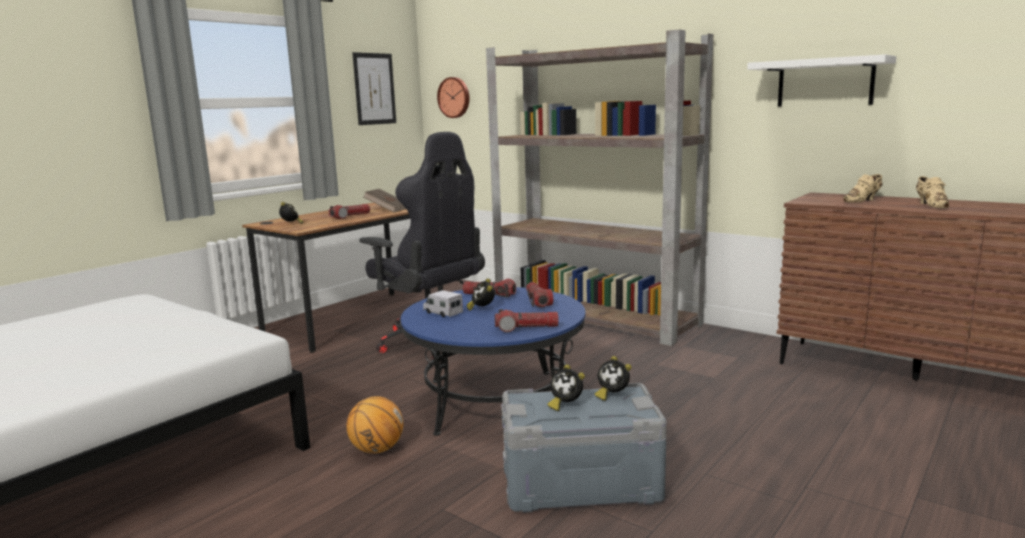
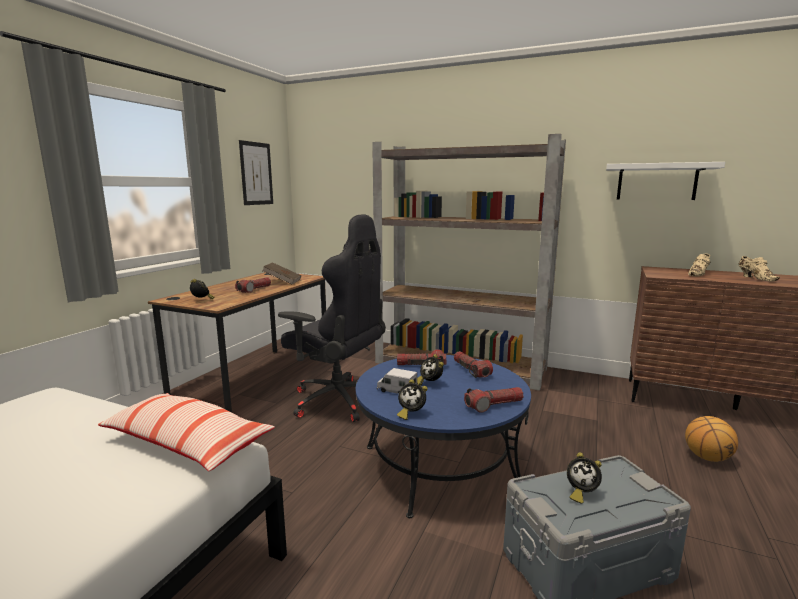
camera: 15 degrees left, 0 degrees up
(224, 332) = (187, 443): none -> pillow
(376, 450) = (361, 547): basketball -> basketball (707, 458)
(454, 97) = (324, 183): wall clock -> none
(612, 395) = (608, 474): alarm clock -> alarm clock (411, 414)

